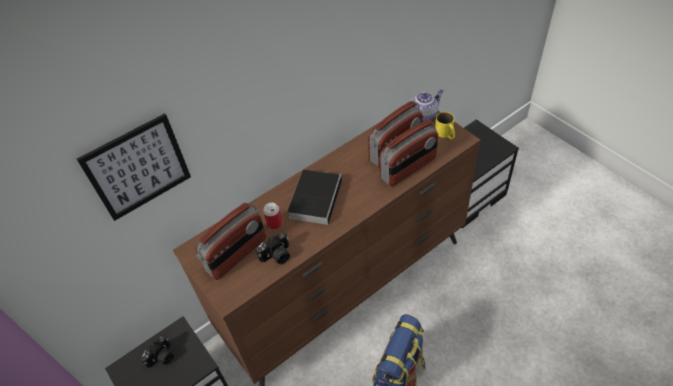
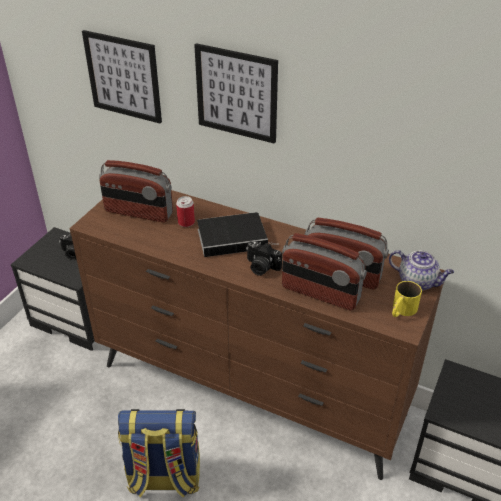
camera: 60 degrees right, 10 degrees down
(253, 95) = (236, 93): none -> picture
(277, 256) = (148, 237): camera -> camera (261, 267)

